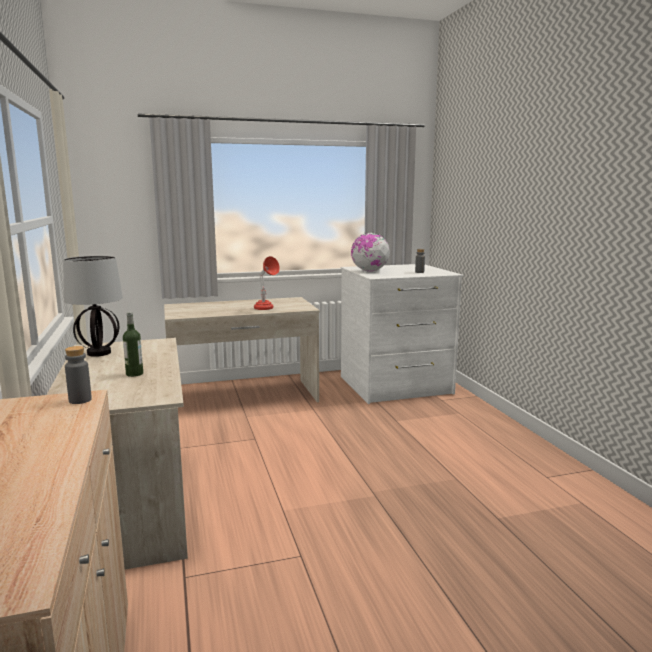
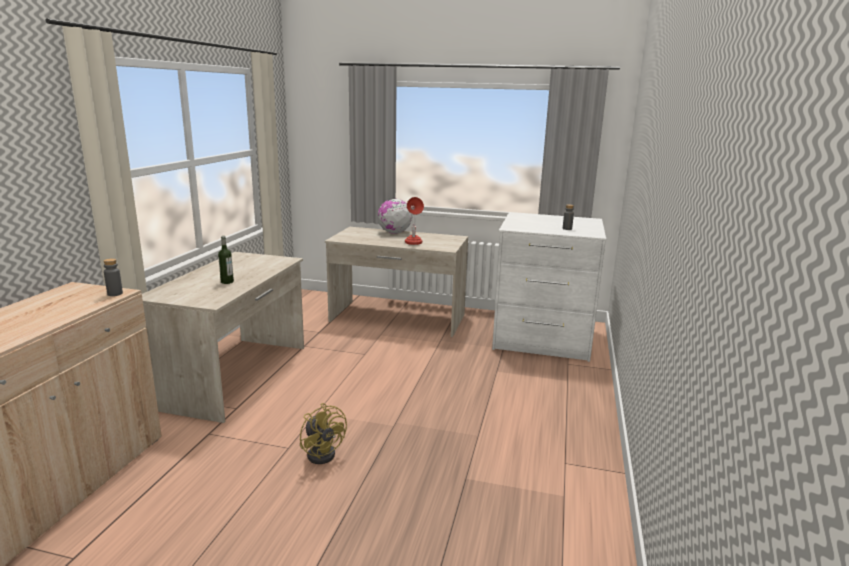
camera: 30 degrees right, 5 degrees up
(99, 353) = (236, 261): table lamp -> none
(343, 545) = (323, 452): none -> yellow fan
(369, 271) = (521, 221): globe -> globe (394, 233)

